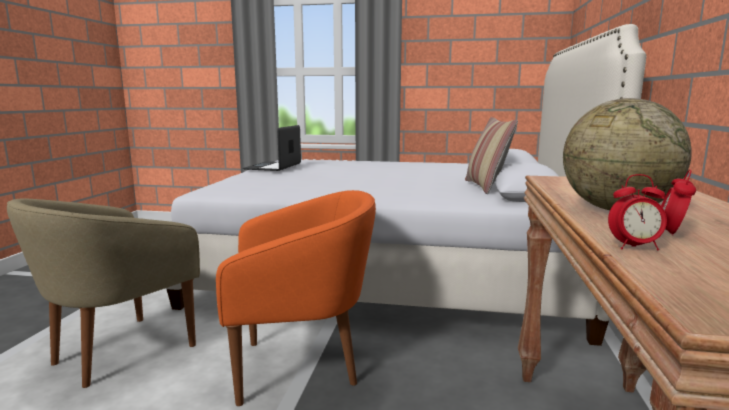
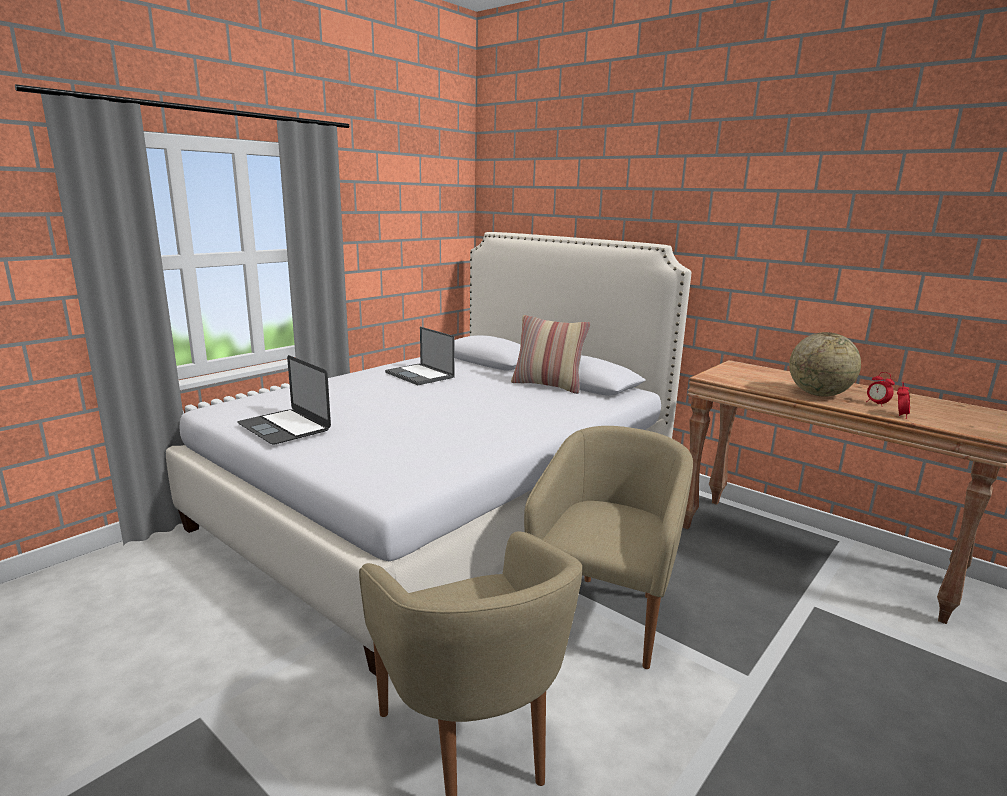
camera: 60 degrees left, 5 degrees up
(301, 367) = (605, 615): orange armchair -> beige armchair
(423, 167) = (420, 375): none -> laptop

